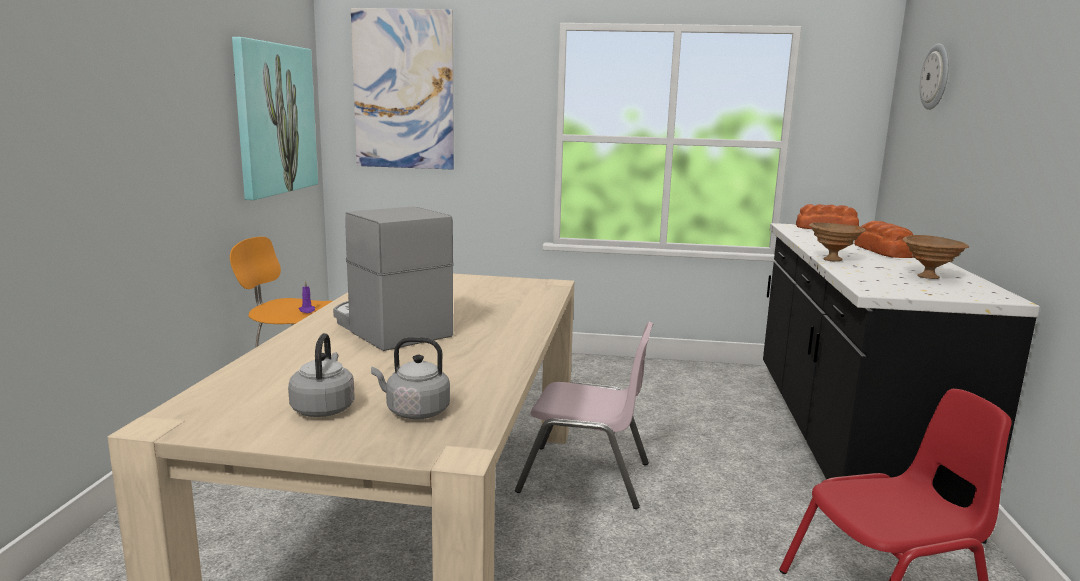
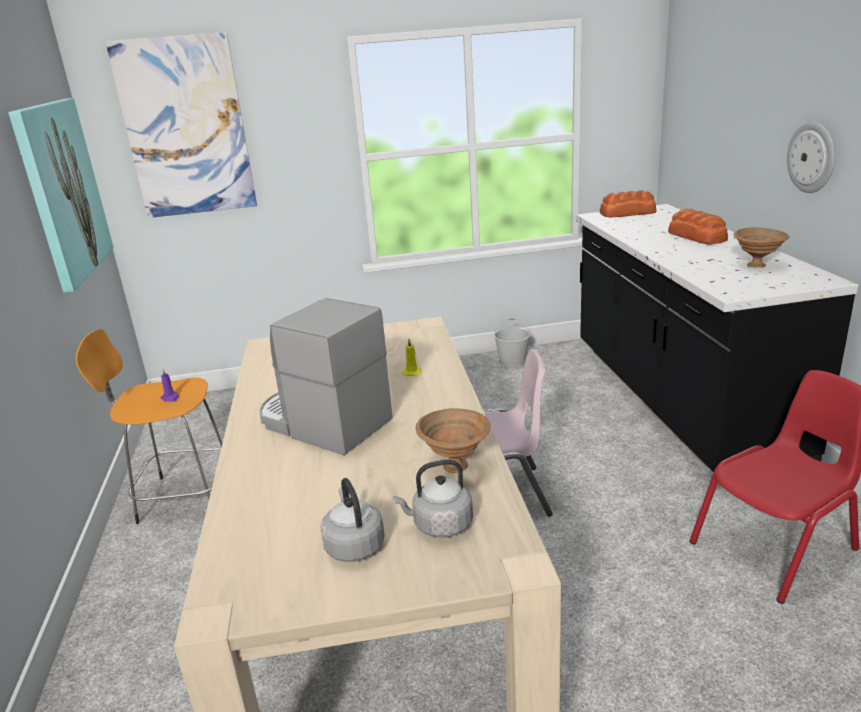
camera: 15 degrees left, 10 degrees up
(505, 310) = (412, 372): none -> yellow candle
(683, 371) = (513, 361): none -> white bucket
(832, 259) = (667, 257): brown bowl -> brown bowl (454, 465)
(936, 77) = (718, 67): wall clock -> wall clock (812, 157)

